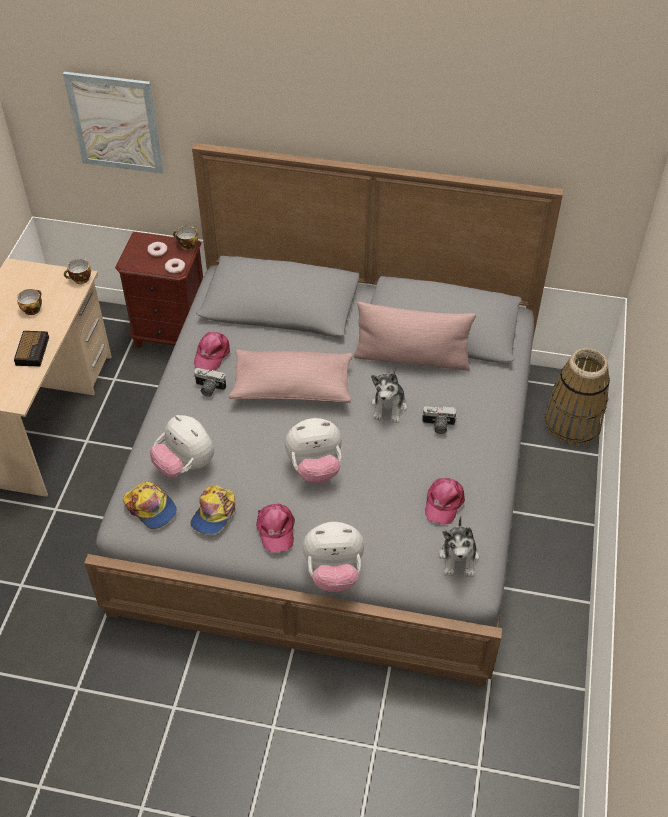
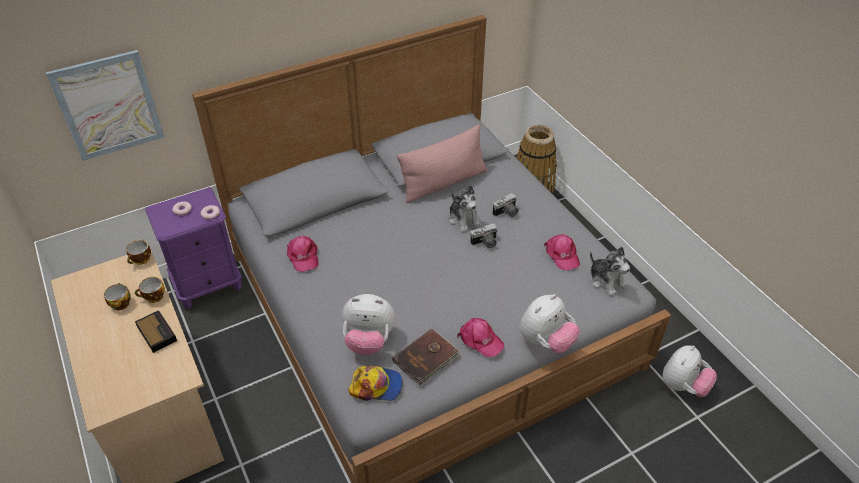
camera: 40 degrees left, 5 degrees down
(171, 335) = (208, 284): brown nightstand -> purple nightstand
(186, 245) = (202, 195): cup -> cup (153, 297)
(208, 389) = (327, 280): camera -> camera (485, 243)
(214, 513) = (426, 358): cap -> brown book
(292, 387) = (387, 244): pink pillow -> none
(315, 468) = (461, 284): plush toy -> plush toy (683, 386)

